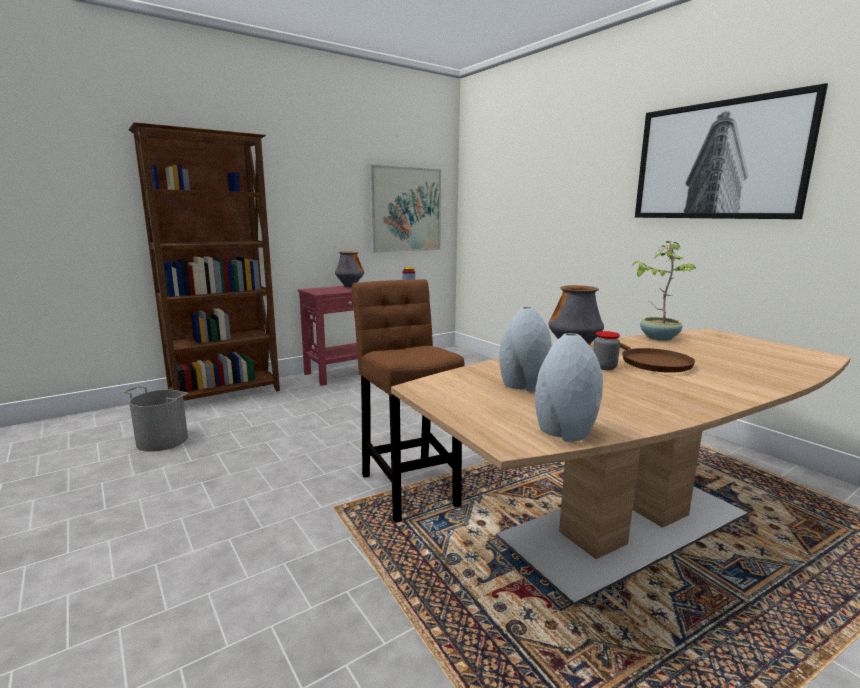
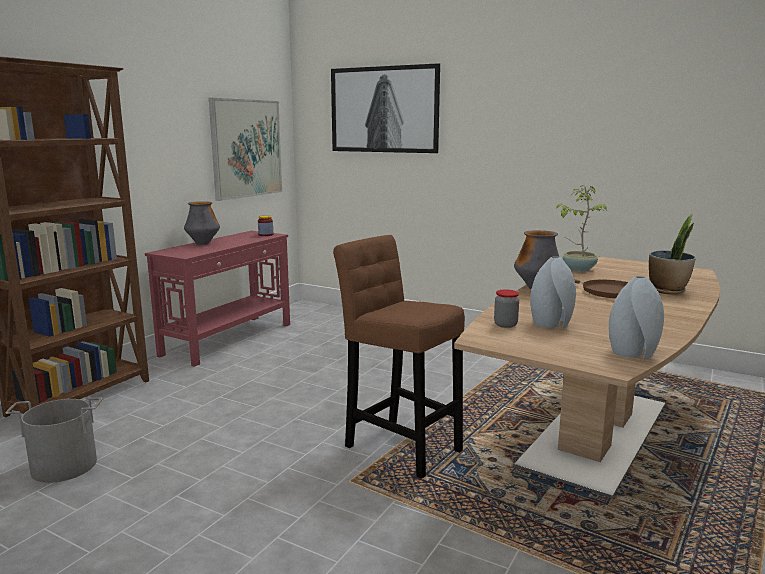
camera: 25 degrees left, 0 degrees up
(604, 367) = (581, 300): jar -> jar (505, 325)
(718, 161) = (585, 110): picture -> picture (384, 110)
(739, 372) = (667, 290): none -> potted plant

